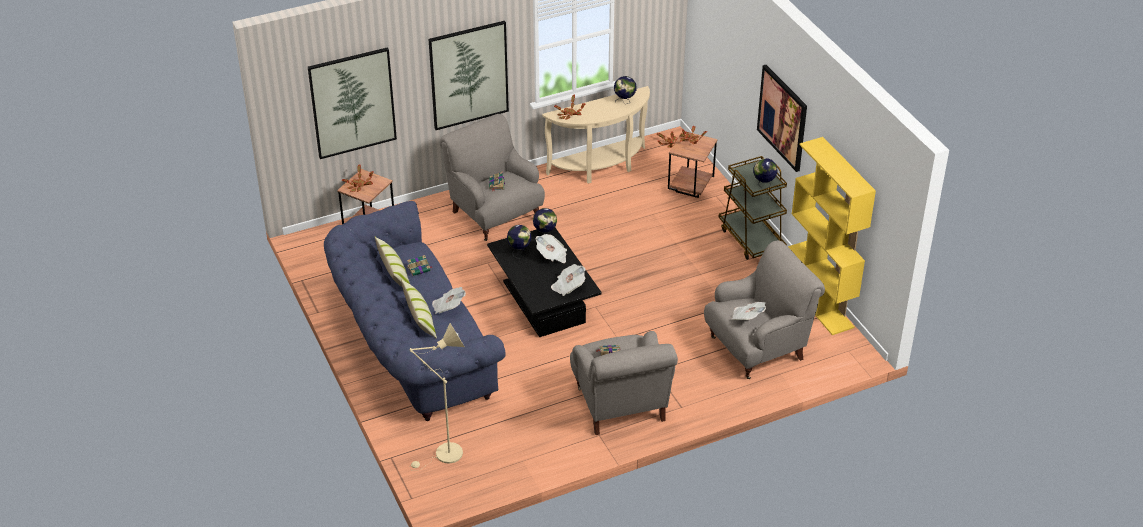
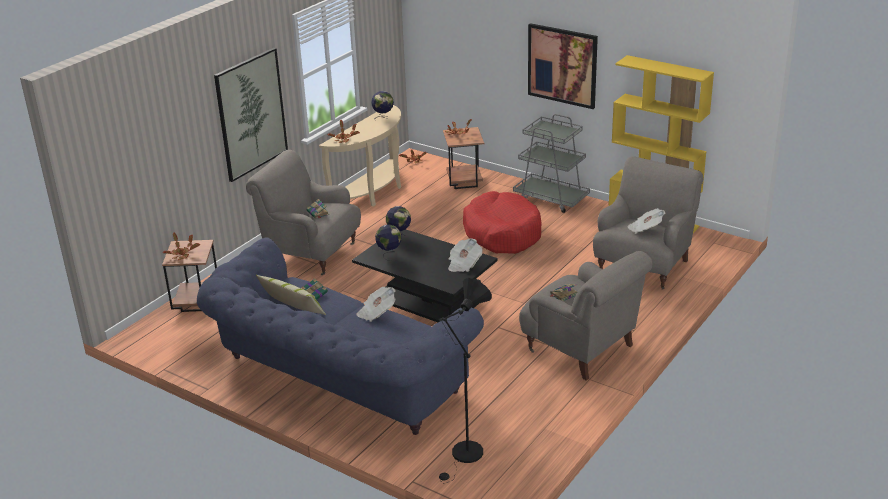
camera: 30 degrees left, 10 degrees down
(352, 103) = (155, 161): picture -> none
(420, 318) = (357, 332): pillow -> none
(444, 456) = (465, 456): beige floor lamp -> black floor lamp
(552, 256) = (423, 248): newspaper -> none
(670, 259) = (502, 233): none -> red dog bed
(751, 239) = (551, 198): brown cart -> grey cart
(763, 185) = (564, 134): globe -> none

